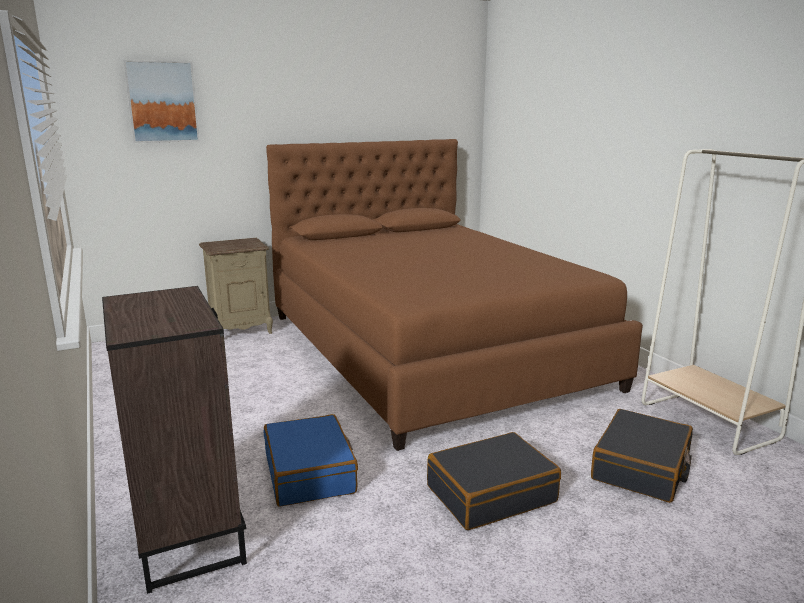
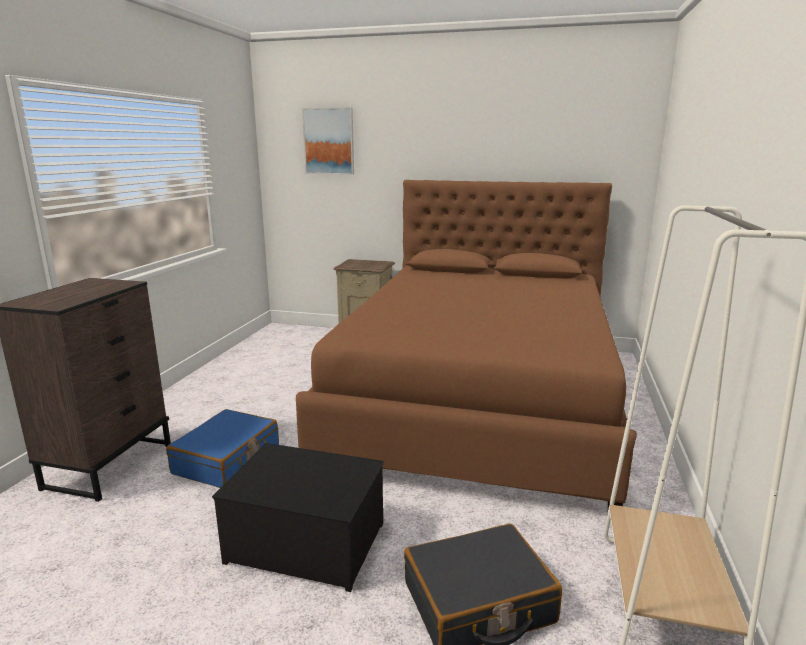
camera: 40 degrees right, 0 degrees up
(490, 493) = (304, 543): black suitcase -> storage box

